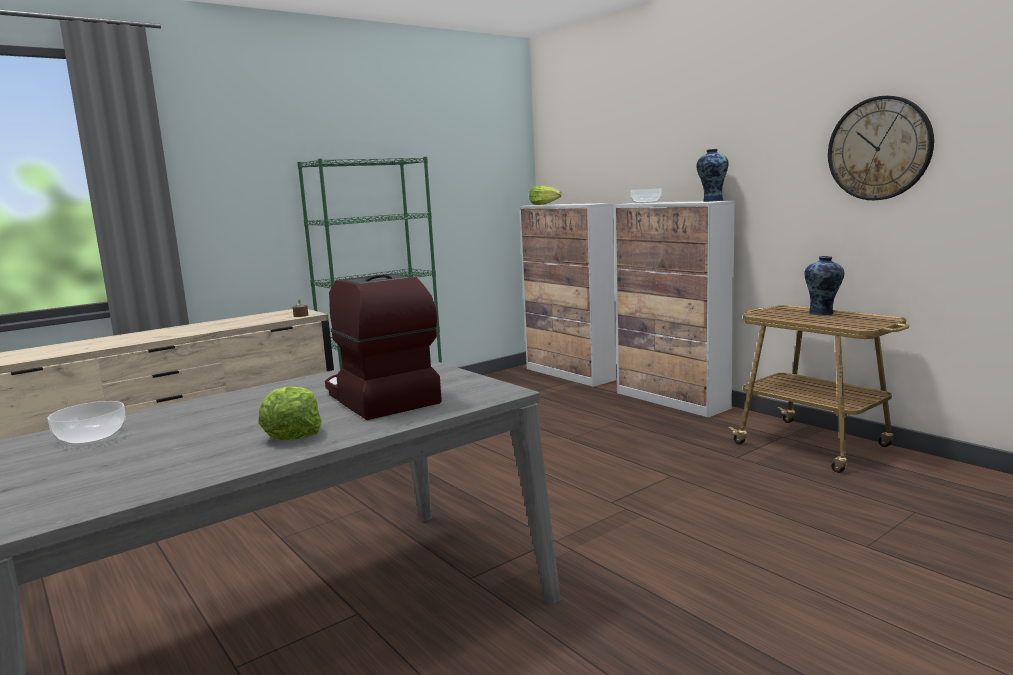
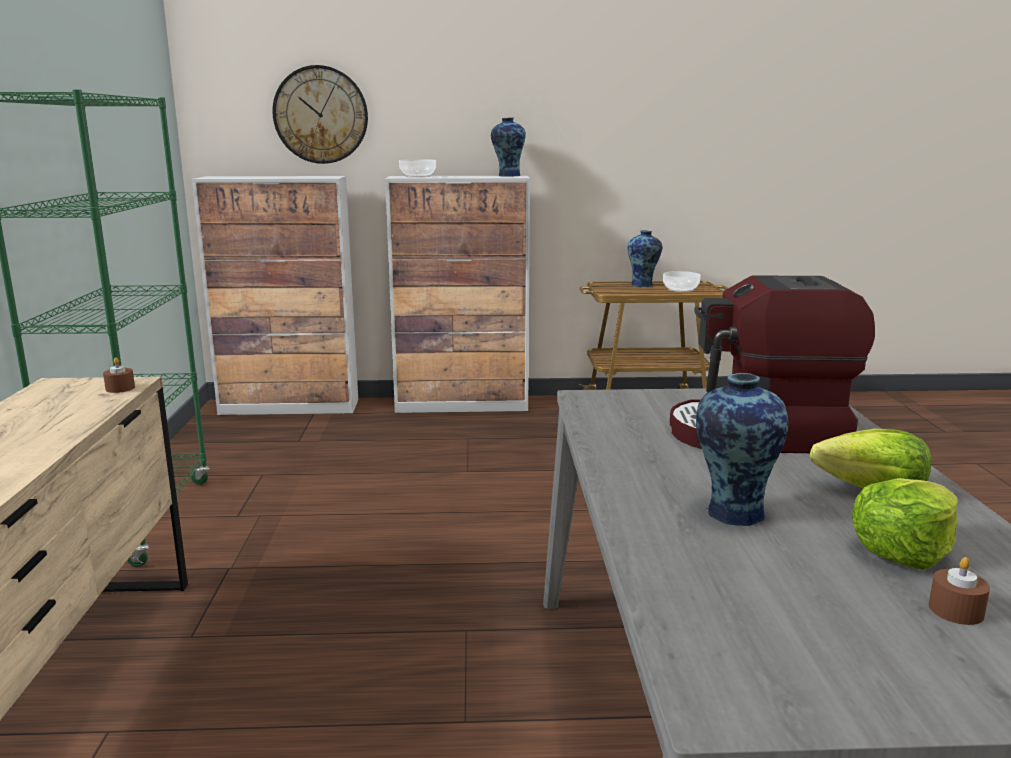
camera: 55 degrees left, 5 degrees up
(90, 437) = (749, 610): bowl -> bowl (680, 289)
(104, 472) = (956, 610): none -> brown candle
(222, 415) = (732, 513): none -> vase
(544, 204) = (230, 177): lettuce -> lettuce (903, 550)
(879, 148) = (671, 130): wall clock -> wall clock (320, 115)

